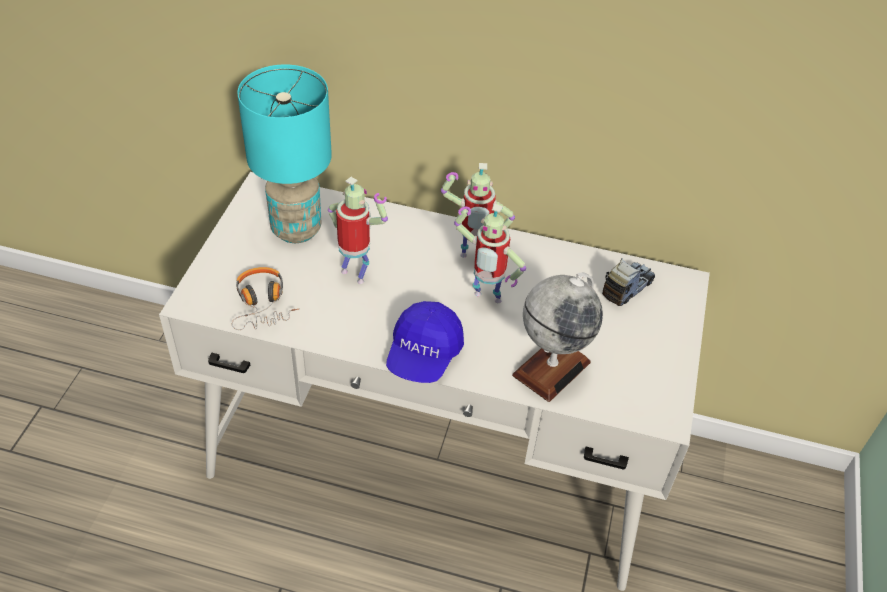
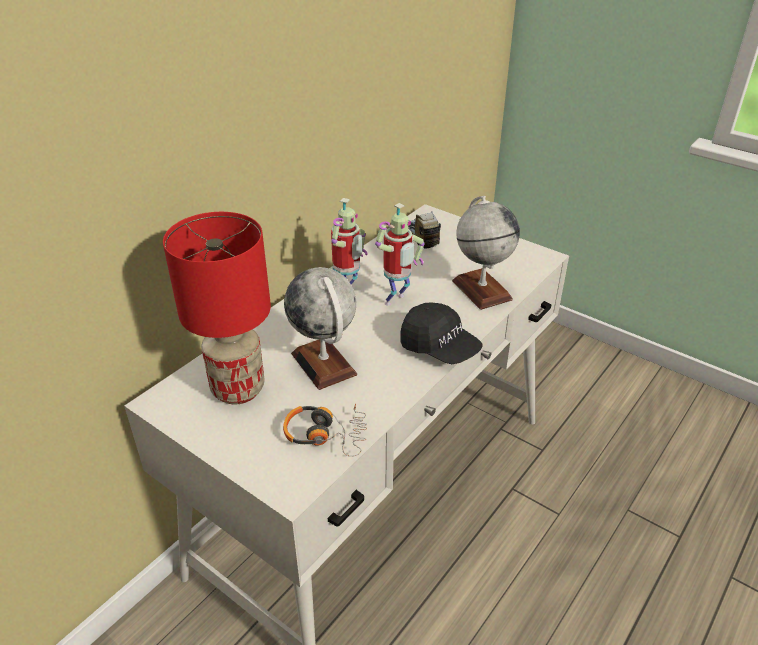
camera: 65 degrees left, 10 degrees down
(296, 228) = (237, 389): turquoise table lamp -> red table lamp
(356, 274) = (324, 364): toy robot -> globe
(424, 355) = (439, 348): blue cap -> black cap

